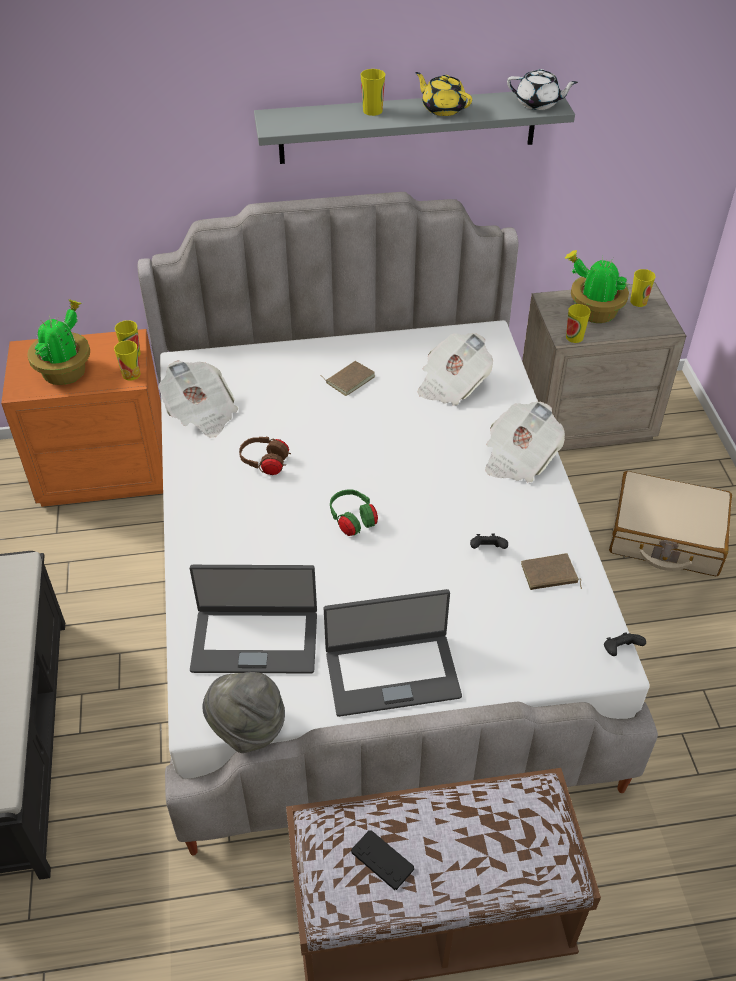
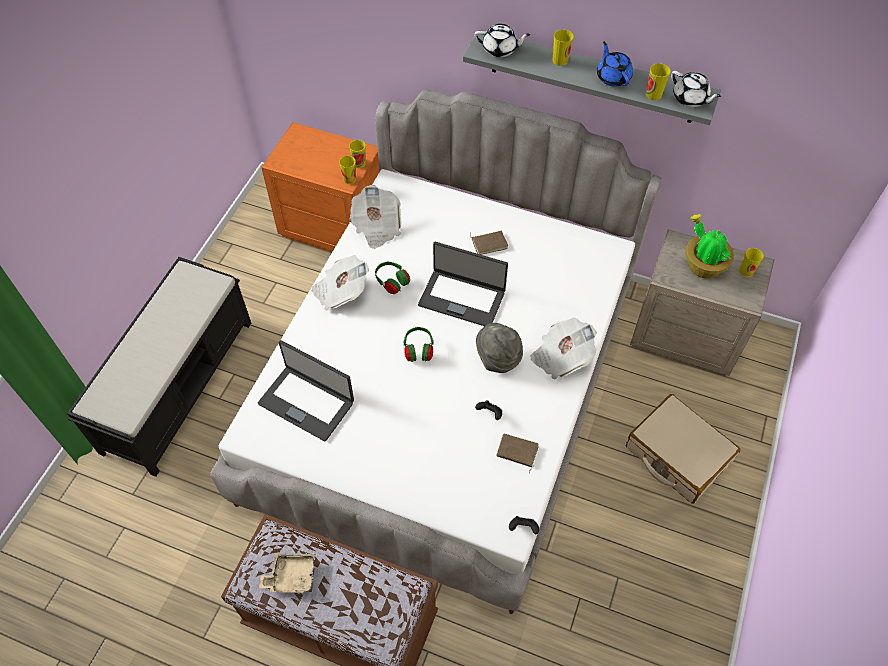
camera: 30 degrees right, 10 degrees up
(66, 371) = (312, 160): potted plant -> none
(247, 727) = (266, 455): grey hat -> grey hat (498, 358)
(265, 464) = (392, 283): brown headphones -> green headphones
(297, 120) = (500, 49): none -> white teapot
(382, 860) = (291, 576): black game controller -> beige tray
(392, 673) = (371, 466): laptop -> laptop (462, 298)
(442, 108) = (613, 77): yellow teapot -> blue teapot
(451, 384) = (556, 278): newspaper -> newspaper (341, 291)
(574, 337) = (671, 280): cup -> cup (653, 95)

